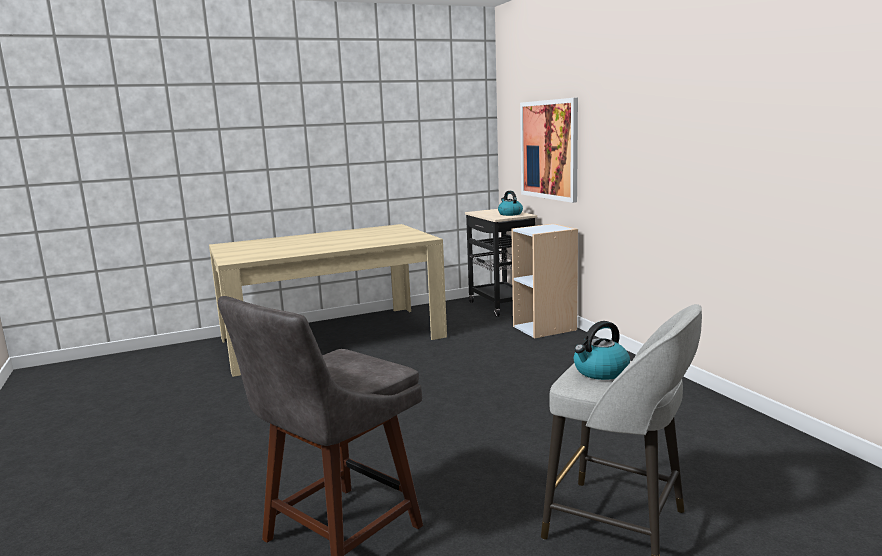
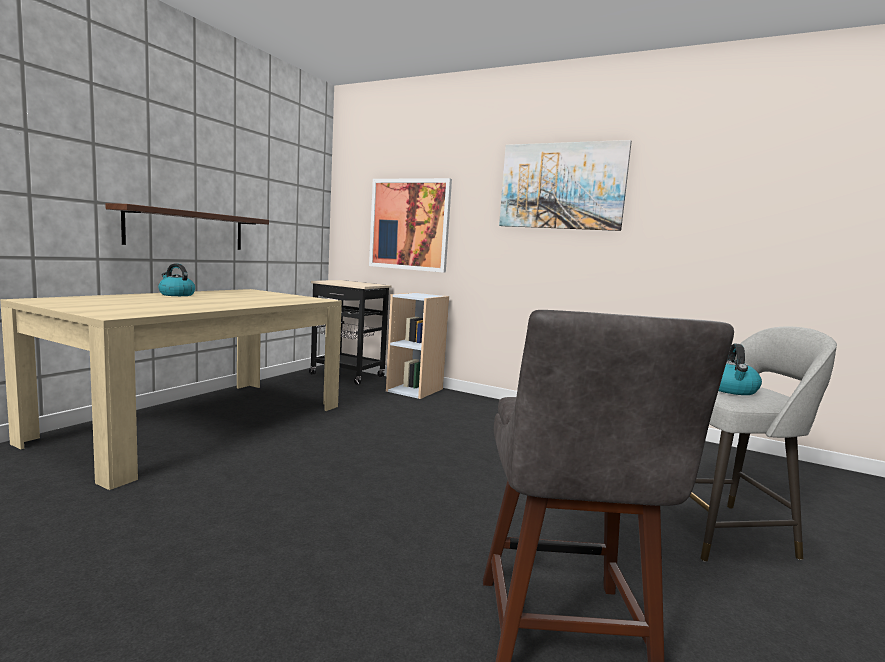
camera: 40 degrees left, 5 degrees down
(340, 179) = (187, 229): none -> shelf
(510, 214) = (364, 283): kettle -> kettle (176, 294)
(668, 99) = (561, 186): none -> picture

